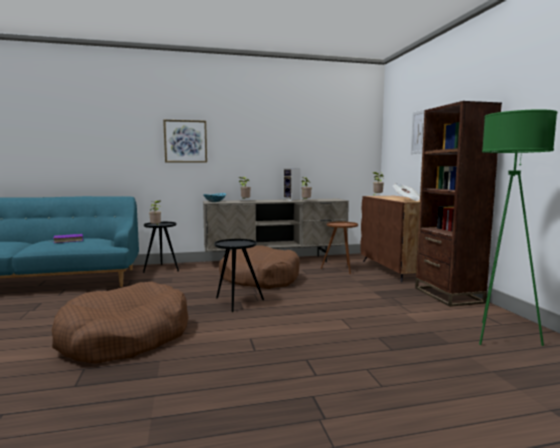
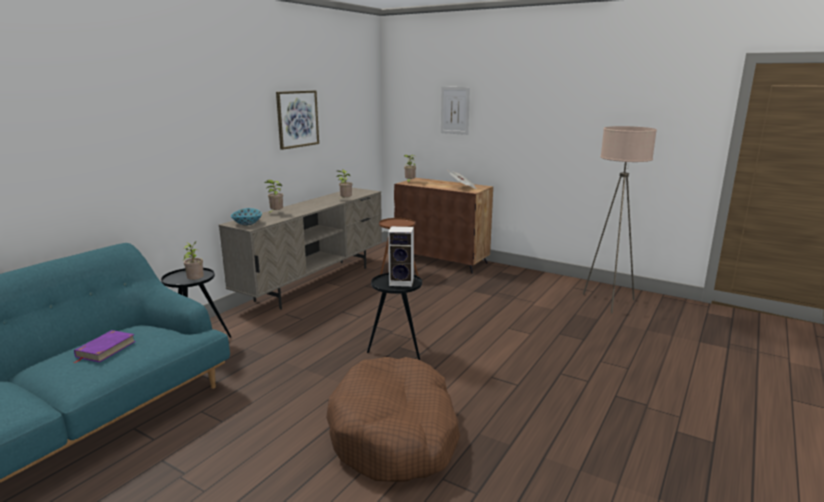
camera: 45 degrees left, 10 degrees up
(185, 141) = (185, 136): picture -> picture (297, 119)
(259, 278) = (350, 312): brown dog bed -> none
(292, 200) = (323, 201): speaker -> speaker (402, 282)
(448, 295) = (524, 276): brown bookcase -> none
(501, 337) = (609, 302): green floor lamp -> beige floor lamp

